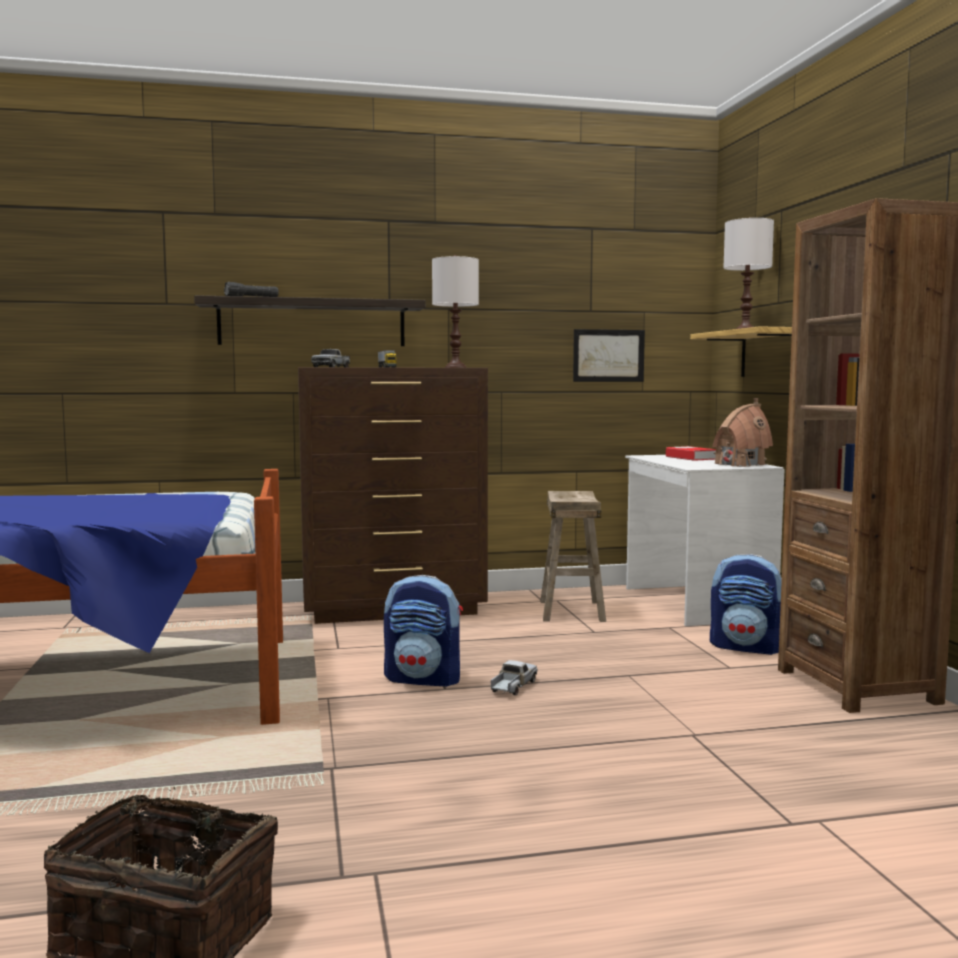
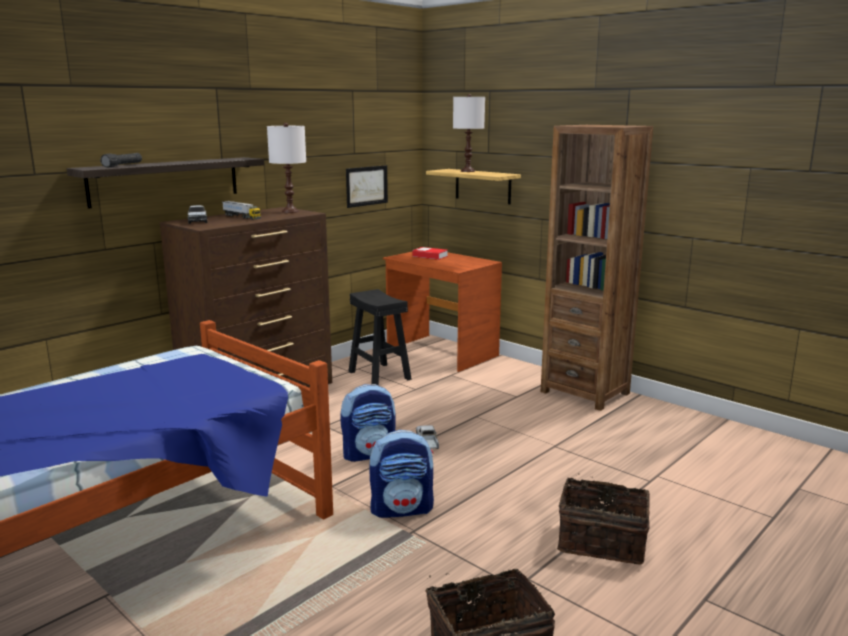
camera: 35 degrees left, 10 degrees up
(564, 871) = (601, 541): none -> basket
(571, 610) = (378, 375): beige stool -> black stool
(695, 603) = (441, 352): white desk -> brown desk
(739, 464) = (474, 262): toy house -> none
(746, 647) = (507, 380): backpack -> backpack (402, 509)

